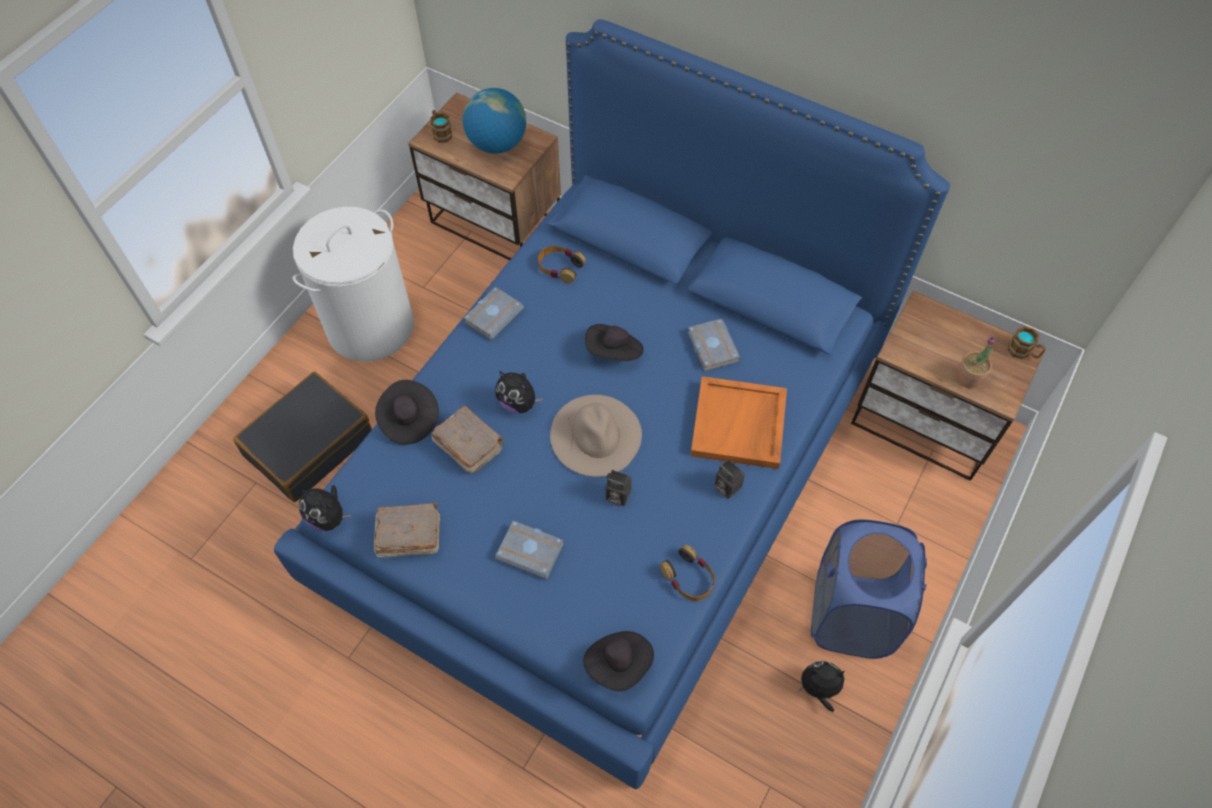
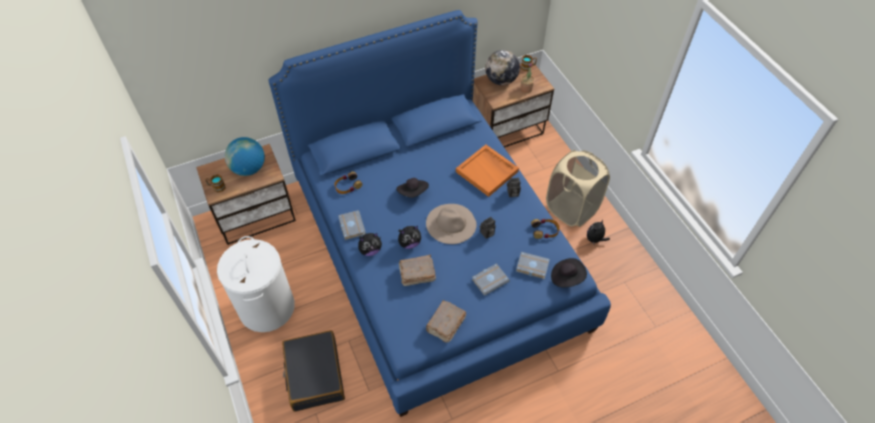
camera: 55 degrees left, 5 degrees down
(328, 517) = (407, 355): plush toy -> plush toy (370, 250)
(409, 420) = (381, 292): black hat -> none
(711, 347) = (440, 158): grey book -> grey book (531, 267)
(850, 614) = (571, 209): blue laundry basket -> beige laundry basket
(951, 332) = (501, 80): none -> globe

